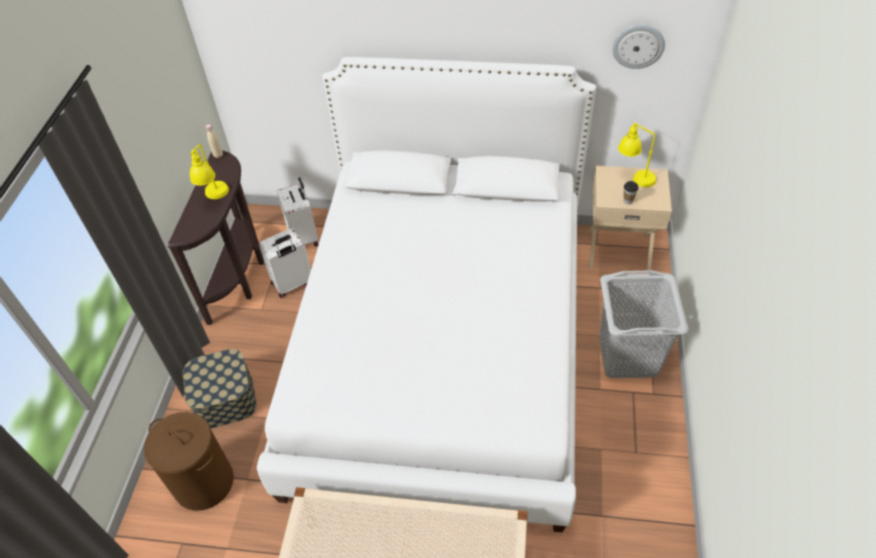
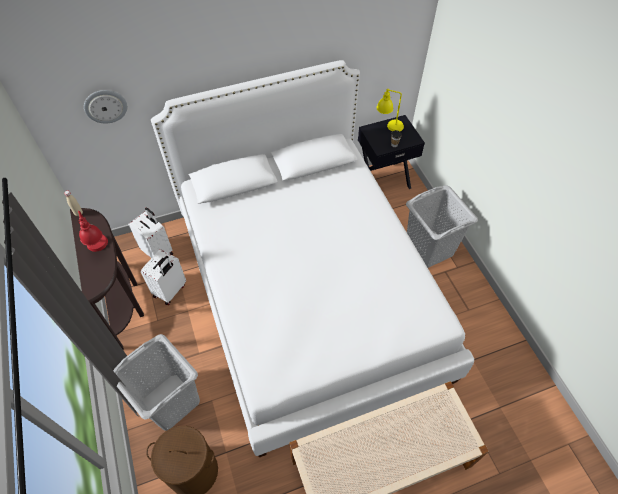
camera: 30 degrees left, 5 degrees up
(215, 198) = (100, 249): yellow table lamp -> red table lamp
(225, 398) = (171, 400): storage box -> grey laundry basket
(619, 249) = (383, 179): beige nightstand -> black nightstand
(638, 46) = (382, 33): wall clock -> wall clock (105, 106)

